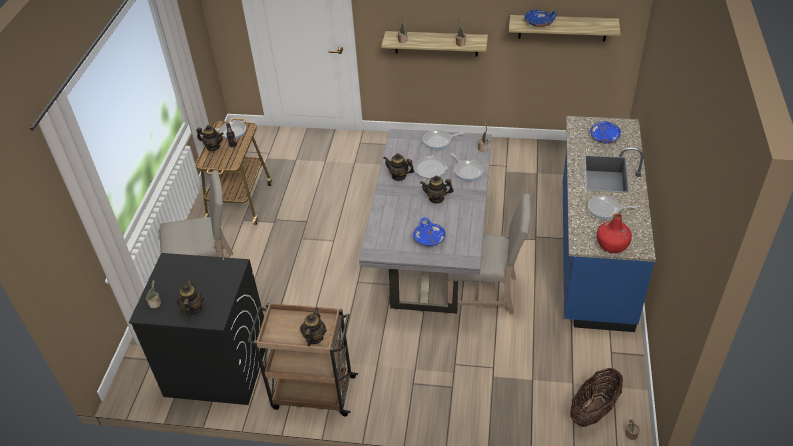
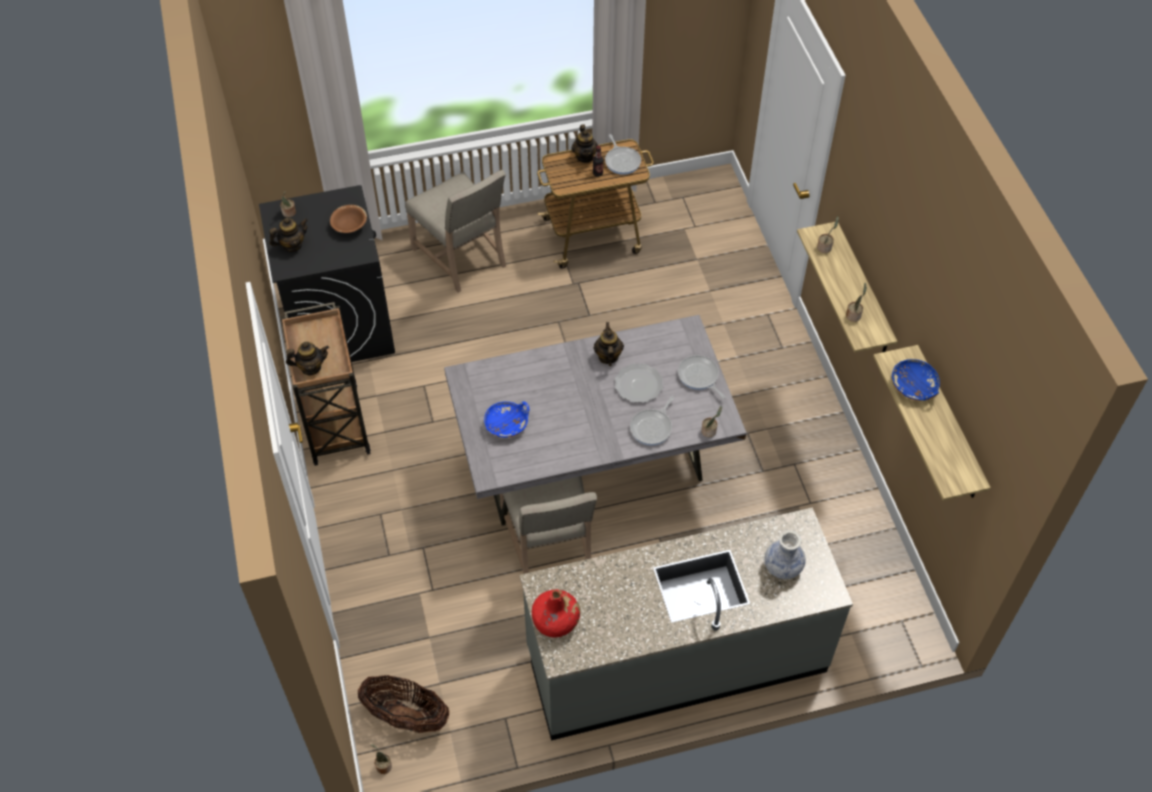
camera: 65 degrees right, 10 degrees up
(199, 268) = (349, 226): none -> brown bowl
(436, 198) = (583, 409): teapot -> none
(593, 254) = (675, 659): blue counter -> grey counter
(604, 137) = (783, 566): blue bowl -> vase
(605, 209) = (622, 600): frying pan -> none

